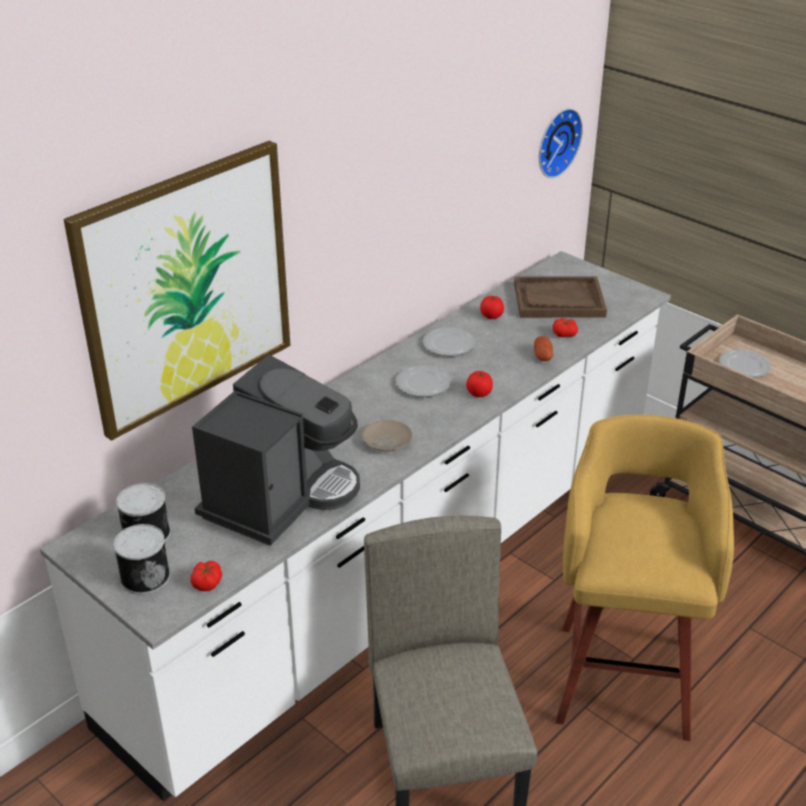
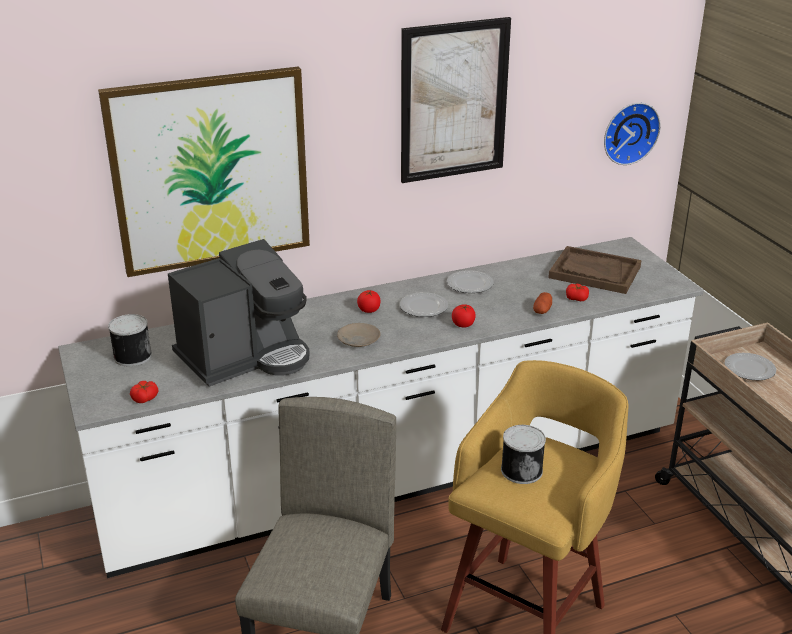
camera: 25 degrees right, 5 degrees down
(145, 576) = (108, 382): can -> can (521, 469)
(412, 145) = (454, 101): none -> picture
(491, 316) = (525, 271): tomato -> tomato (369, 310)

